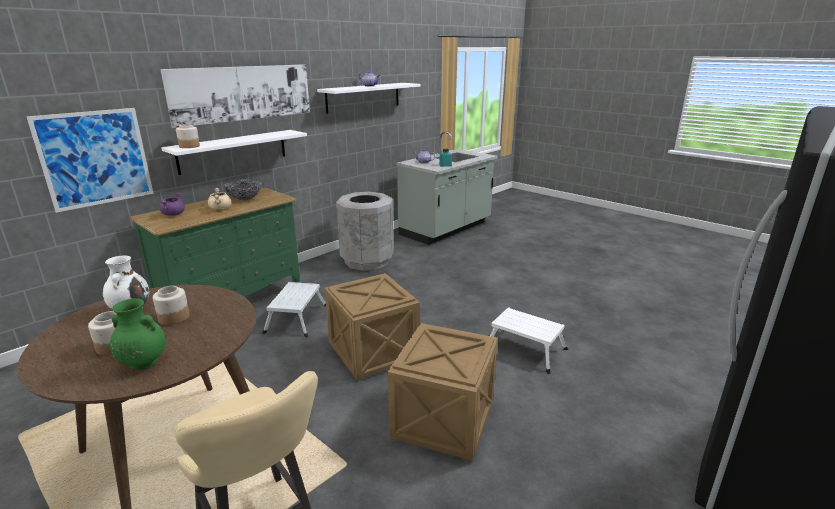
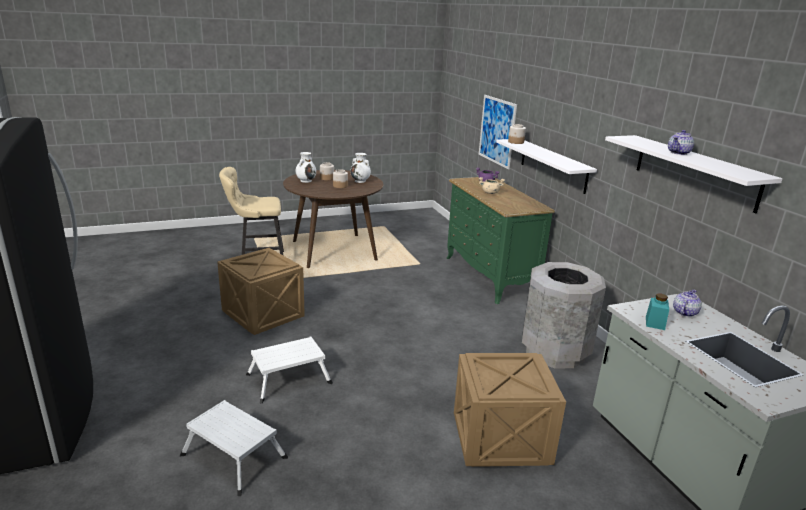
camera: 115 degrees right, 0 degrees up
(143, 362) = (306, 181): green vase -> white vase
(243, 93) = (572, 115): picture -> none
(245, 199) = (514, 200): bowl -> none
(296, 318) = (441, 294): white step ladder -> white step ladder (233, 456)
(372, 351) = (364, 311): crate -> crate (502, 439)

